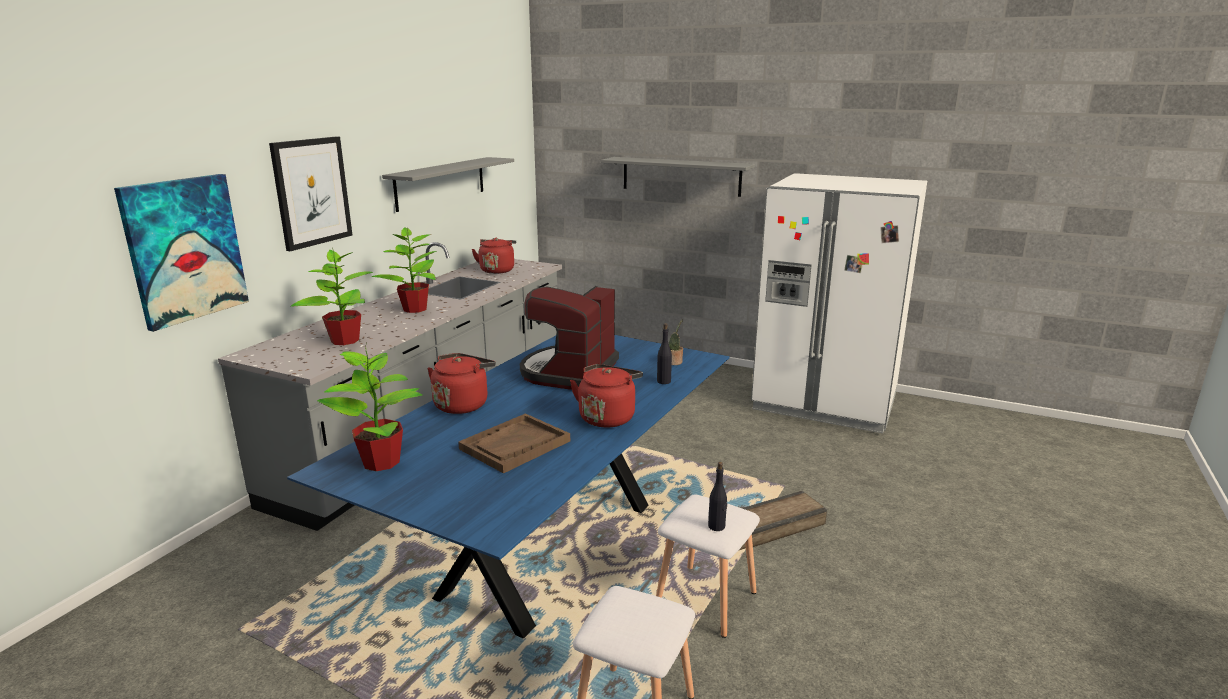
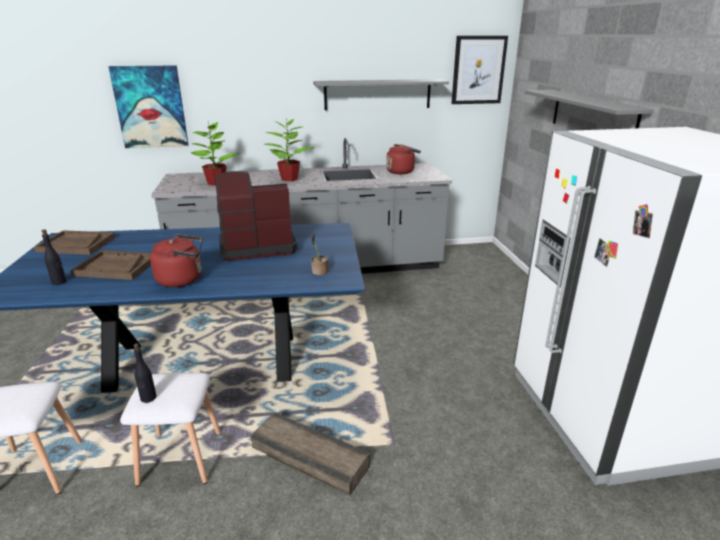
camera: 55 degrees right, 5 degrees up
(311, 192) = (246, 85): picture -> picture (478, 70)
(382, 462) = (76, 244): potted plant -> brown tray
(463, 404) = (172, 236): red kettle -> none
(664, 381) = (272, 279): black bottle -> black bottle (59, 282)

